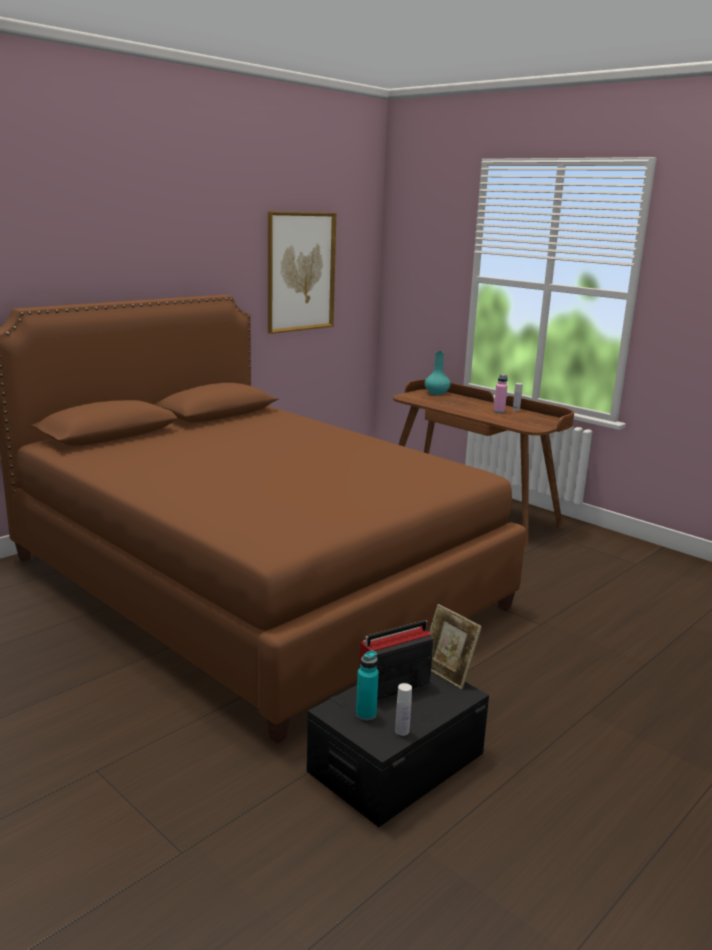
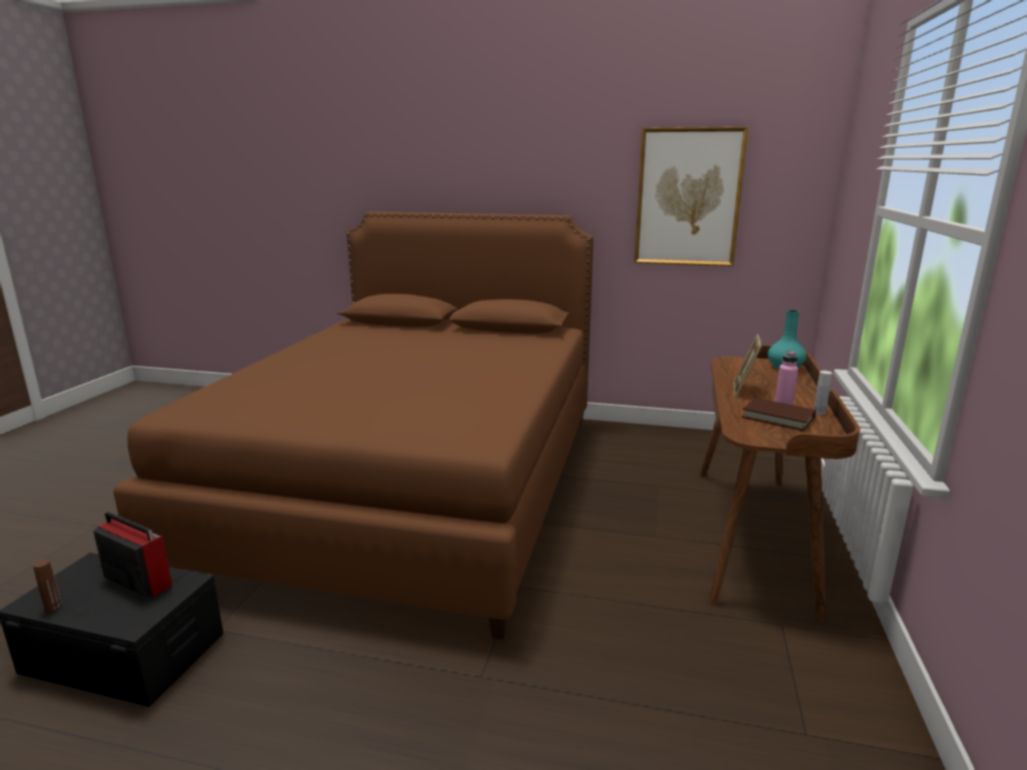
camera: 60 degrees right, 0 degrees up
(366, 714) = (84, 580): turquoise bottle -> none
(402, 731) = (53, 607): white bottle -> brown bottle
(447, 673) = (176, 604): picture frame -> picture frame (743, 391)
(514, 417) = (778, 418): none -> brown book

